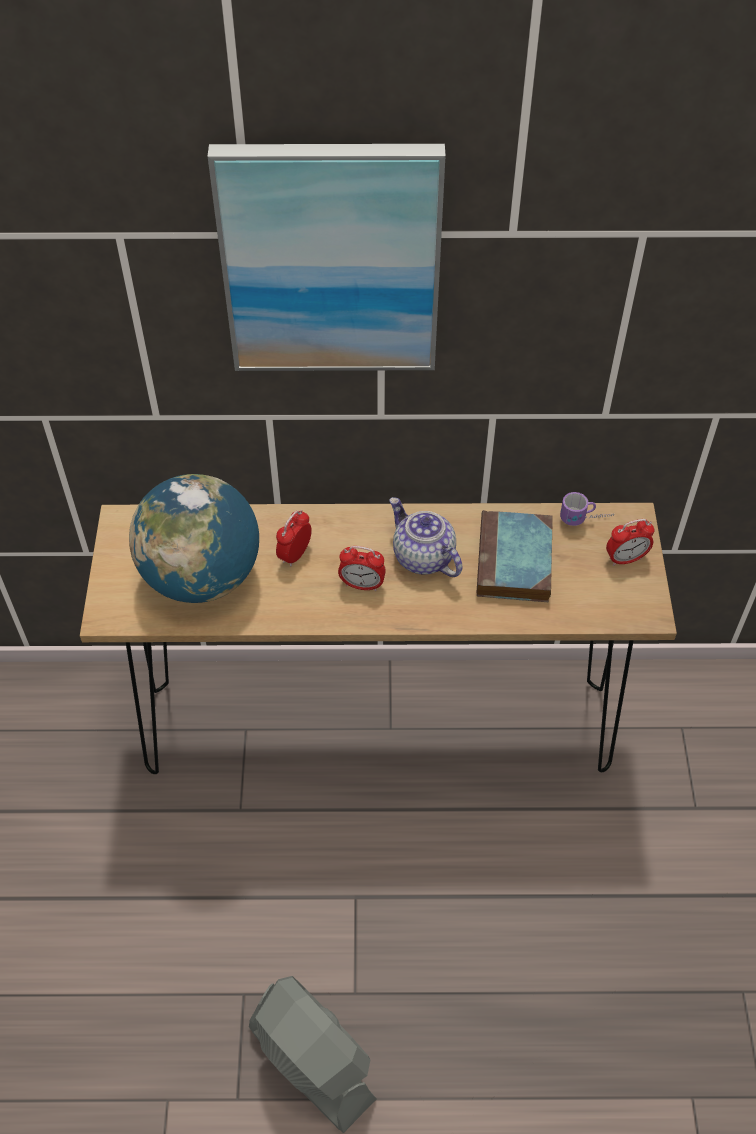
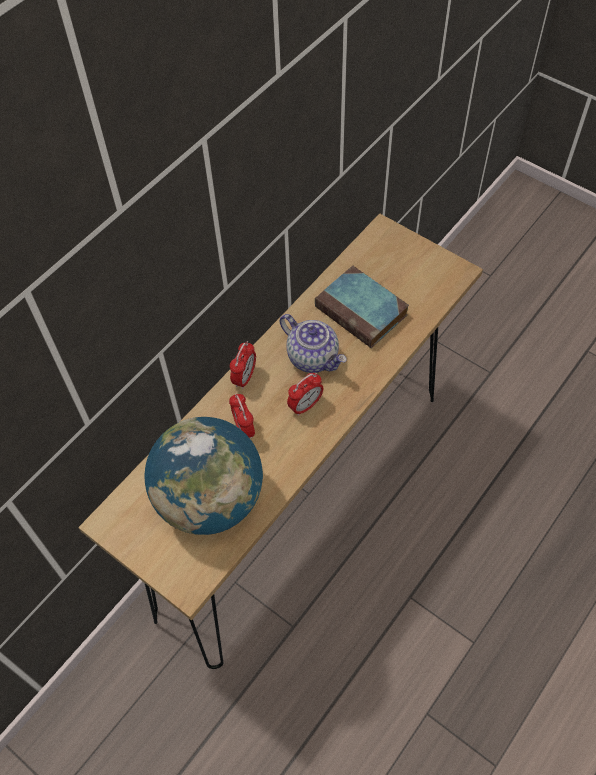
camera: 50 degrees left, 5 degrees up
(311, 1062) = (501, 701): grey fan -> none
(331, 260) = (182, 186): picture -> none
(422, 557) = (313, 357): teapot -> teapot turned 135 degrees counterclockwise
(586, 520) = (363, 253): mug -> none
(625, 559) = (409, 255): alarm clock -> alarm clock (244, 377)

